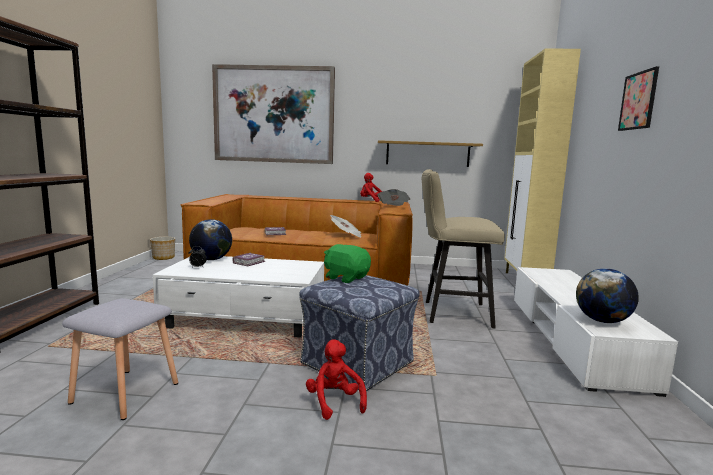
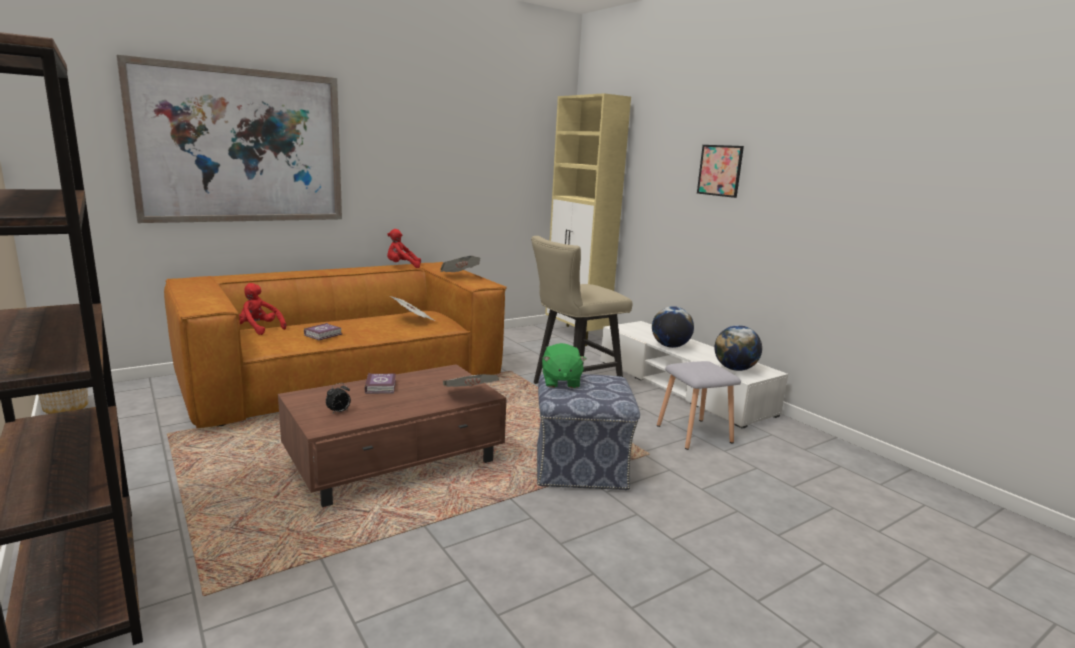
camera: 40 degrees left, 5 degrees up
(125, 394) = (436, 591): grey stool -> grey stool (695, 434)
(211, 259) = (324, 395): globe -> globe (670, 346)
(247, 319) = (396, 461): white coffee table -> brown coffee table
(287, 277) = (470, 396): none -> newspaper
(334, 402) = (621, 508): red plush toy -> red plush toy (258, 329)
(346, 278) = (560, 382): green plush toy -> green plush toy turned 90 degrees counterclockwise
(427, 154) = (458, 199): shelf -> none

